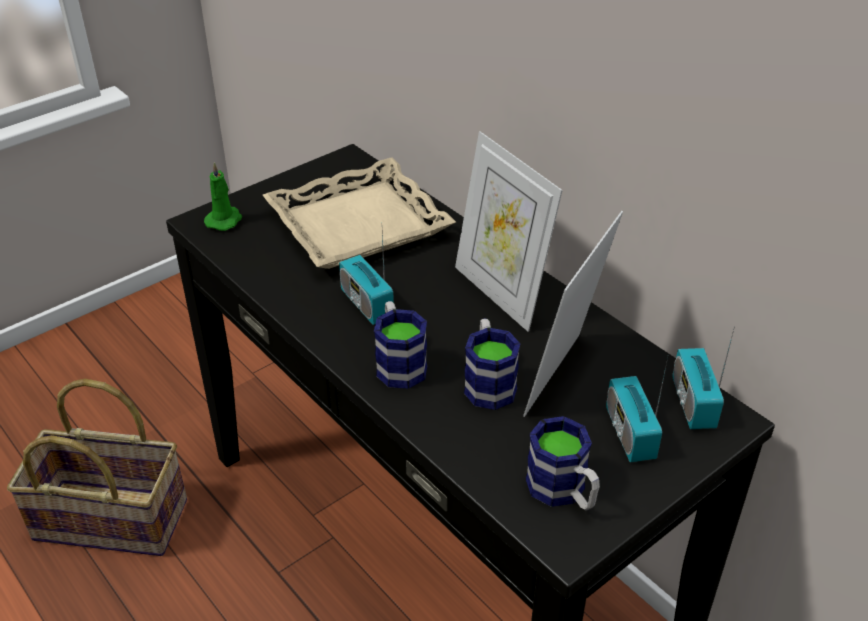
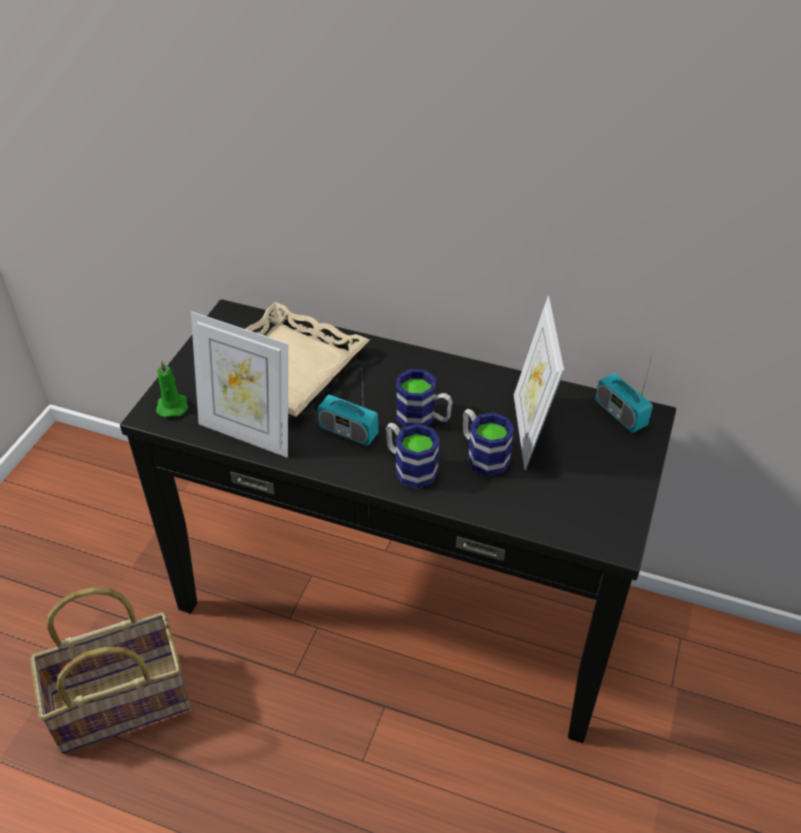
camera: 30 degrees left, 5 degrees up
(500, 293) = (437, 384): picture frame -> picture frame (248, 433)
(563, 492) = (589, 511): mug -> mug (423, 418)
(629, 433) = (598, 452): radio -> none

